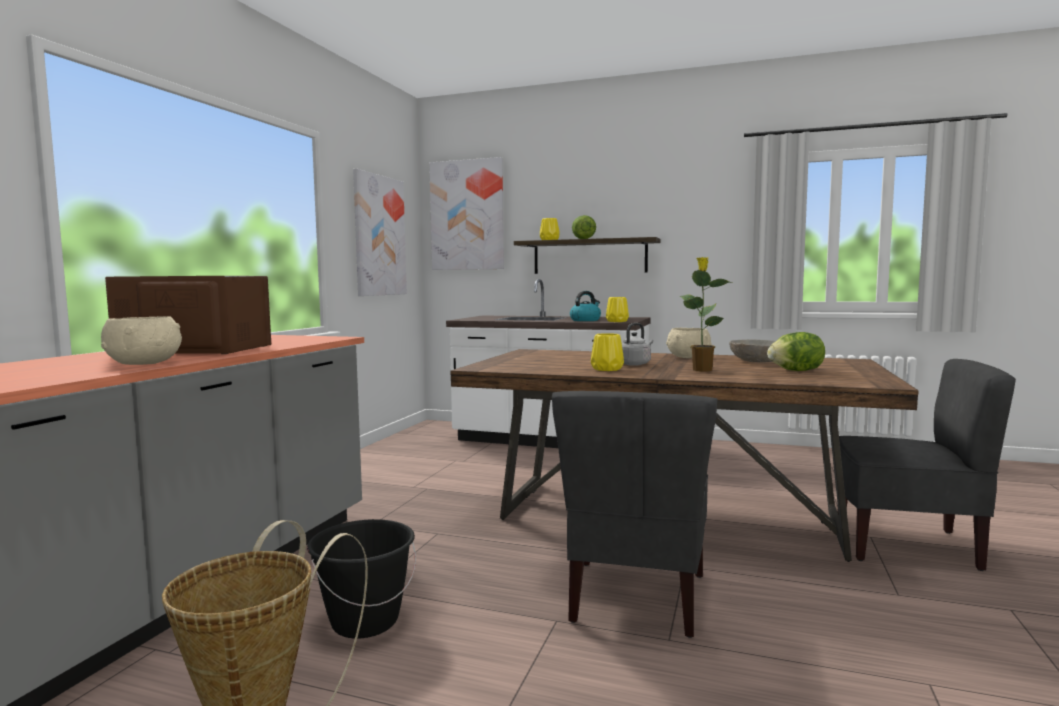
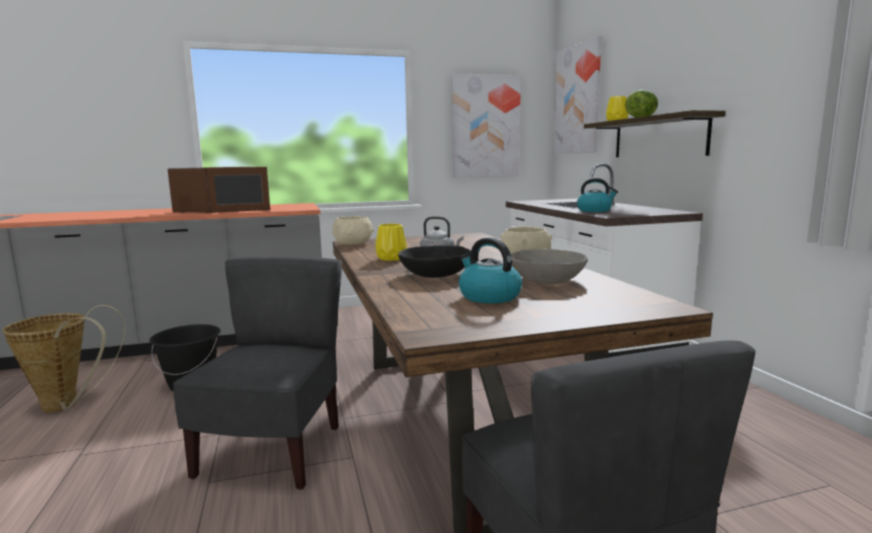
camera: 55 degrees right, 5 degrees up
(145, 363) = (148, 214): beige bowl -> beige bowl (354, 244)
(201, 349) = (217, 210): brown microwave -> brown microwave turned 45 degrees clockwise
(617, 321) = (607, 214): yellow vase -> none
(636, 597) = (273, 451): grey chair -> grey chair turned 120 degrees clockwise
(701, 370) = (434, 274): potted plant -> black bowl
(796, 371) = (488, 296): lettuce -> kettle

